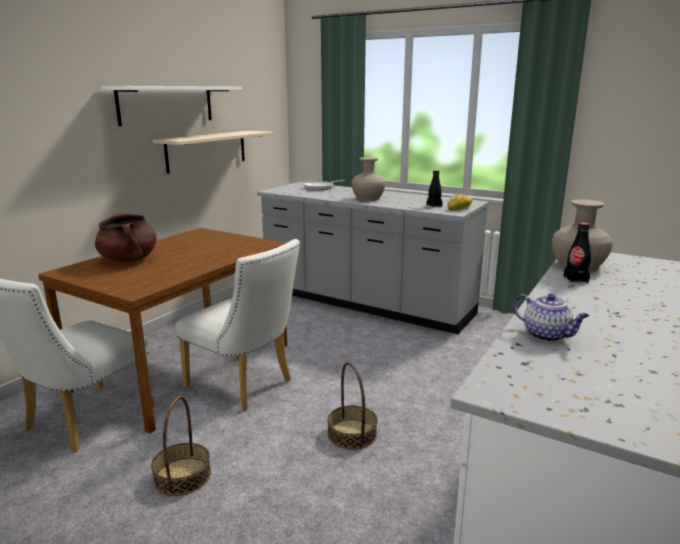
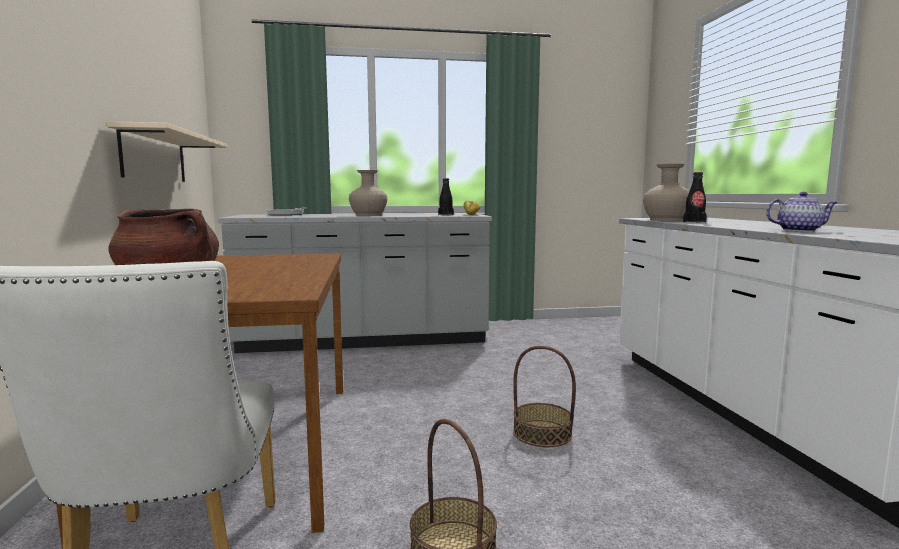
camera: 40 degrees left, 10 degrees down
(166, 104) = (117, 76): white shelf -> none
(245, 386) = (362, 438): white chair -> none

